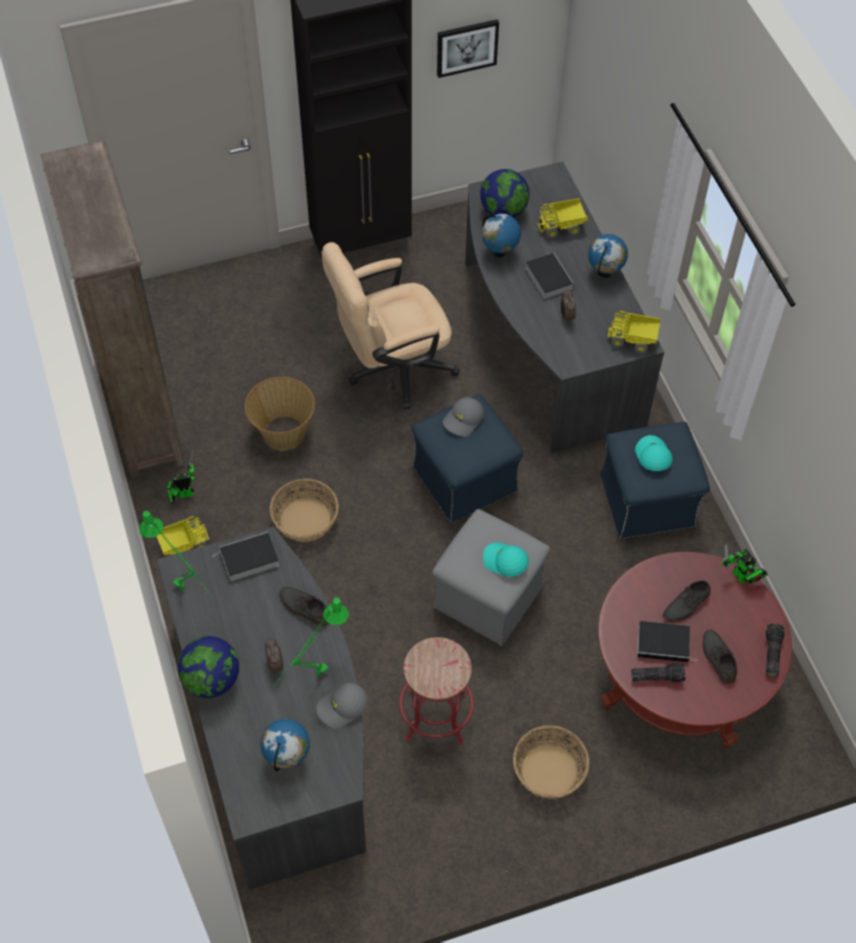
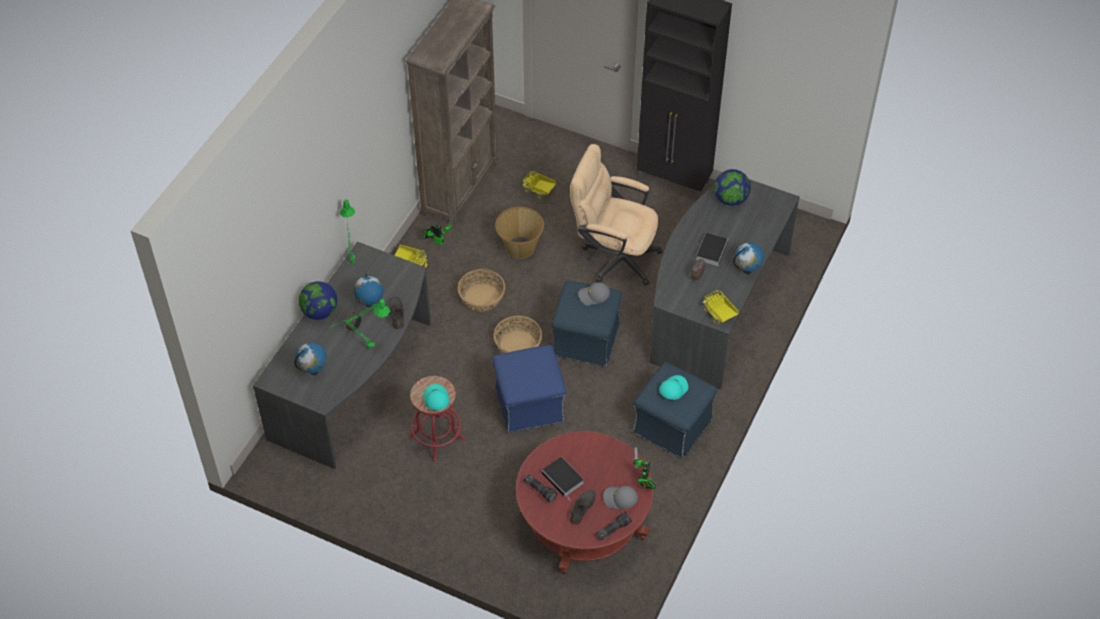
camera: 45 degrees right, 5 degrees down
(248, 559) = (396, 272): book -> none
(342, 708) = (361, 370): grey cap -> grey cap (620, 499)
(466, 47) = (776, 86): picture -> none
(487, 597) = (528, 405): grey ottoman -> blue ottoman
(499, 253) = (701, 219): globe -> globe (370, 304)
(505, 562) = (531, 378): turquoise cap -> turquoise cap (436, 399)
(549, 770) = (461, 507): basket -> basket (518, 345)
(562, 226) = (753, 230): toy truck -> toy truck (538, 191)
(687, 604) = (598, 471): grey shoe -> none

